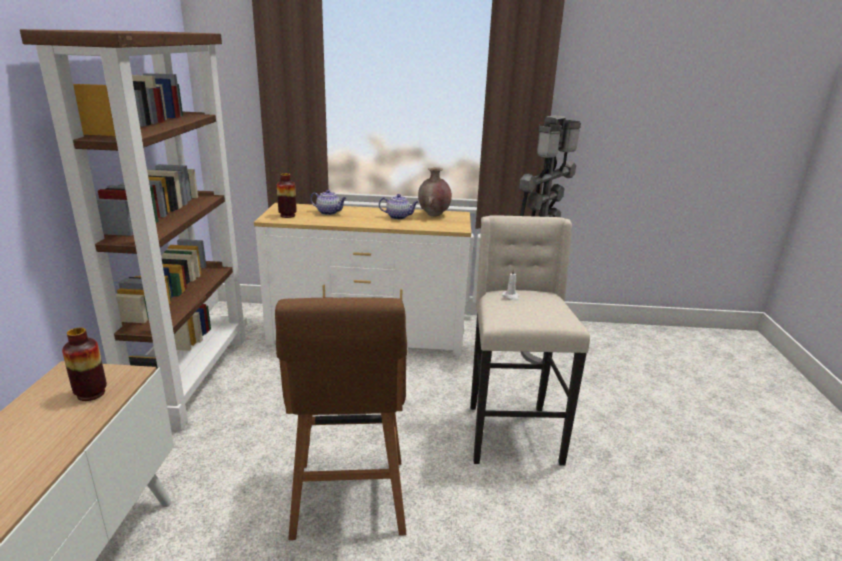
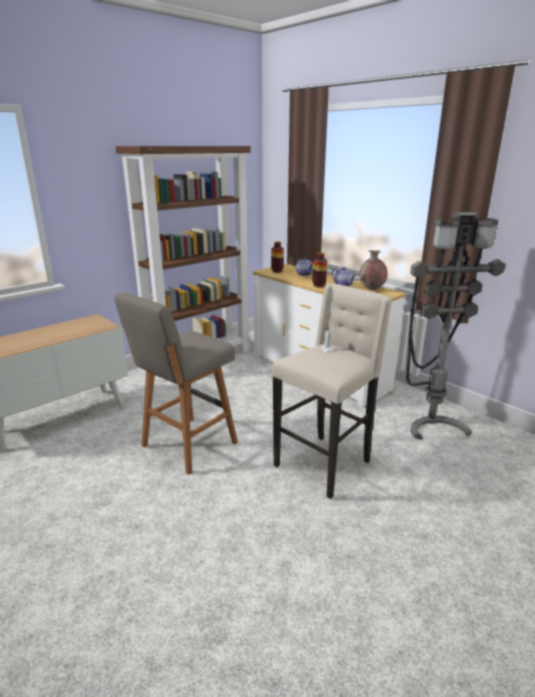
camera: 45 degrees right, 0 degrees up
(91, 393) = (85, 328): vase -> vase (319, 285)
(349, 501) = (187, 446): brown stool -> grey stool

